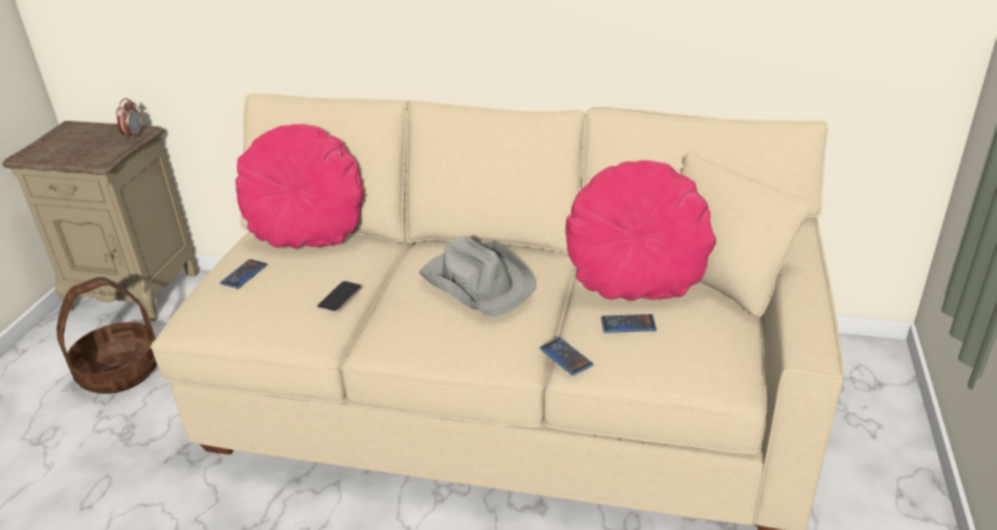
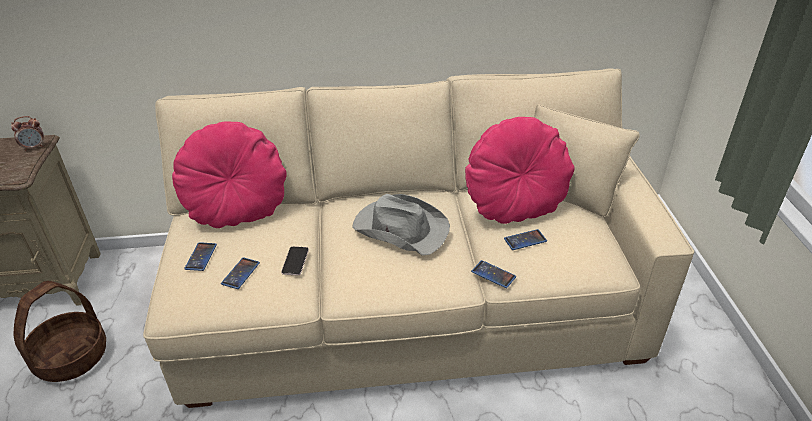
camera: 20 degrees left, 5 degrees up
(133, 135) = (34, 147): alarm clock -> alarm clock turned 75 degrees clockwise
(273, 299) = (240, 273): none -> phone

